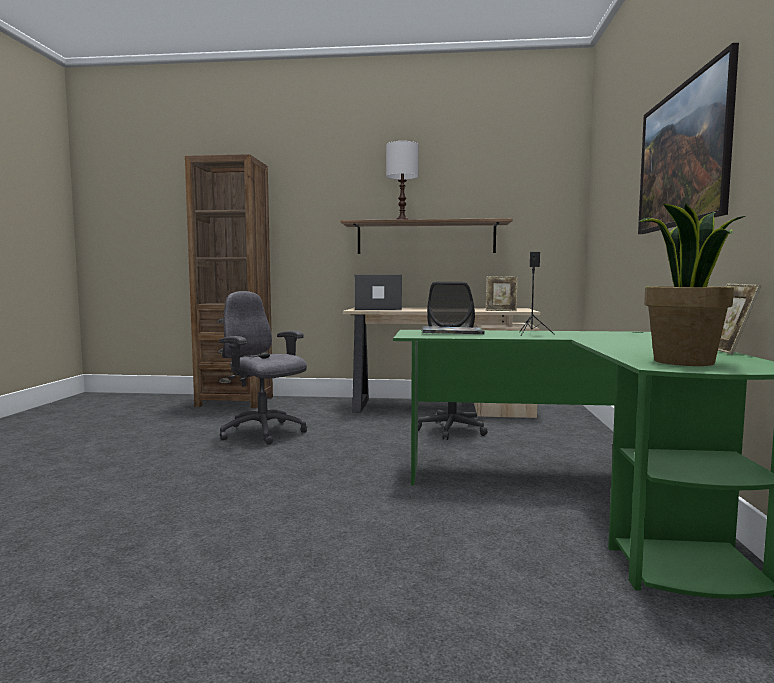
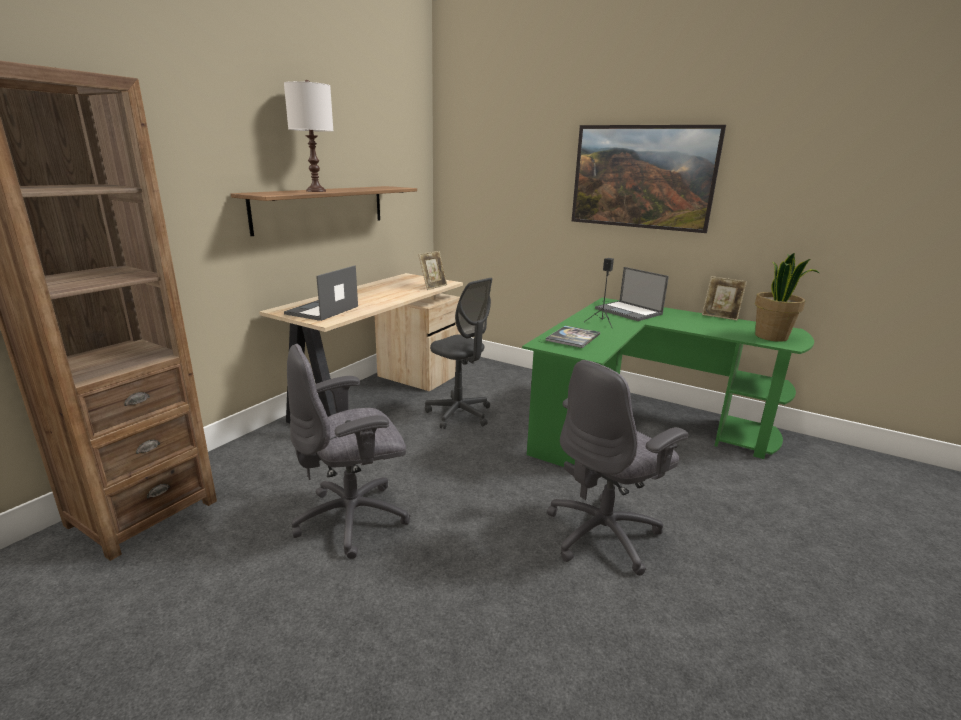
camera: 65 degrees left, 15 degrees up
(309, 501) = (604, 534): none -> grey office chair
(612, 336) = (629, 311): none -> laptop

